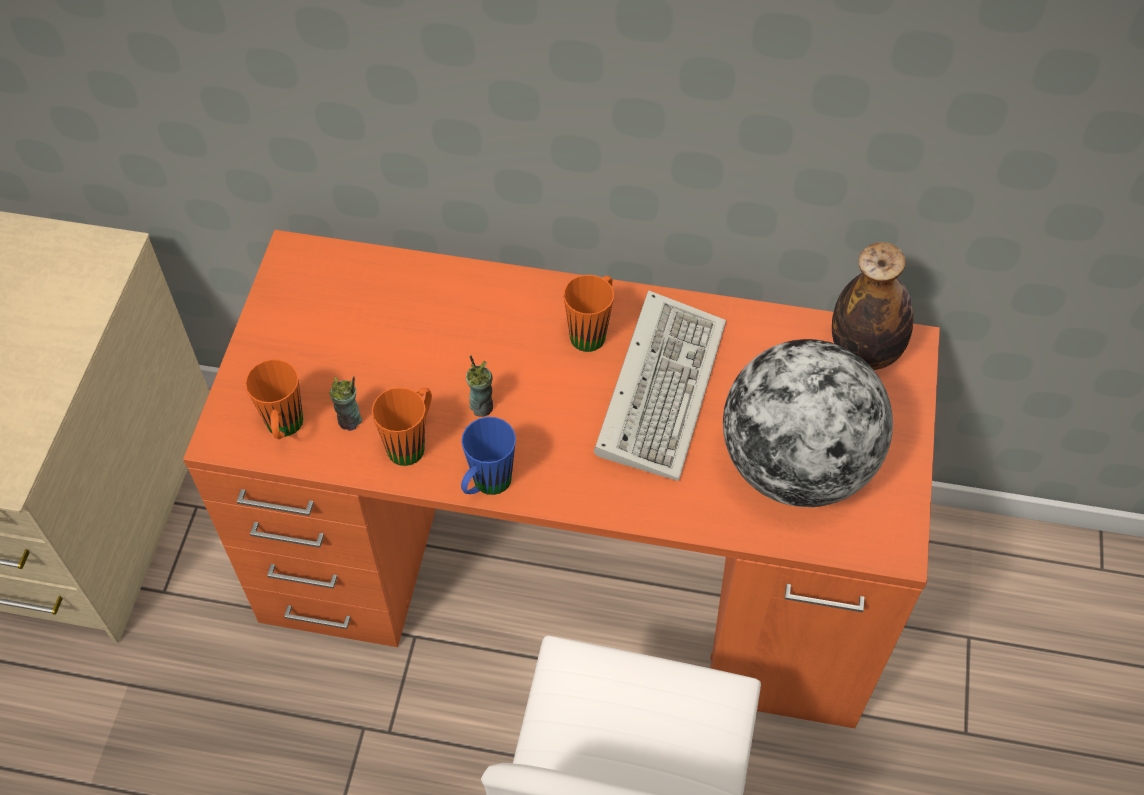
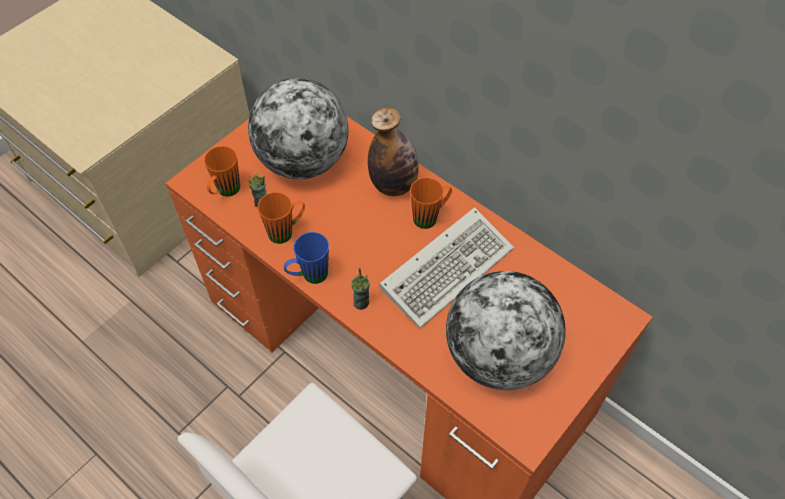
camera: 30 degrees right, 0 degrees up
(367, 335) = (303, 161): none -> globe
(482, 406) = (338, 230): cup -> cup (361, 302)
(864, 351) = (591, 308): bottle -> bottle (393, 185)

